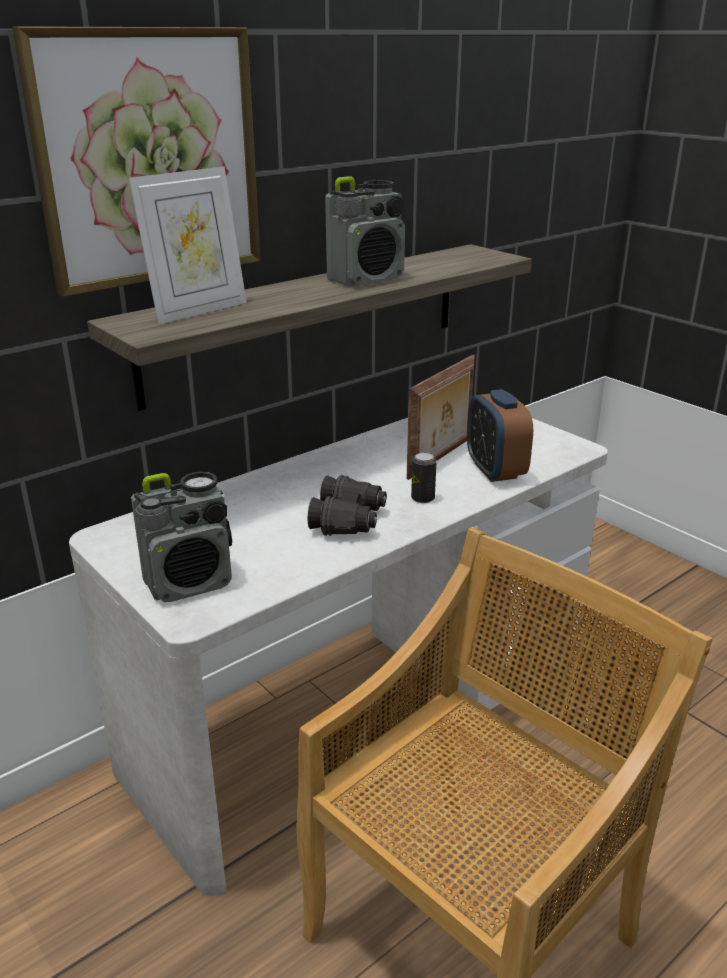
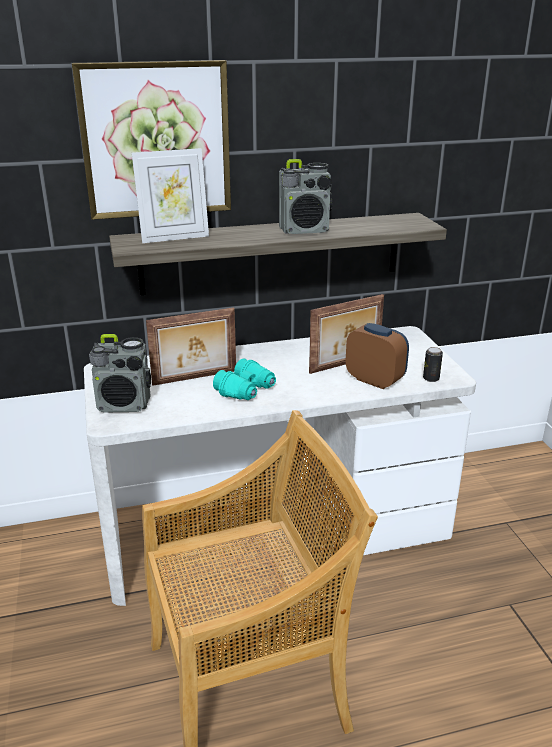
camera: 25 degrees right, 0 degrees up
(260, 520) = (195, 378): none -> picture frame
(349, 520) = (247, 390): black binoculars -> turquoise binoculars
(423, 498) = (307, 387): can -> can (431, 378)
(495, 470) = (375, 380): alarm clock -> alarm clock turned 120 degrees clockwise

